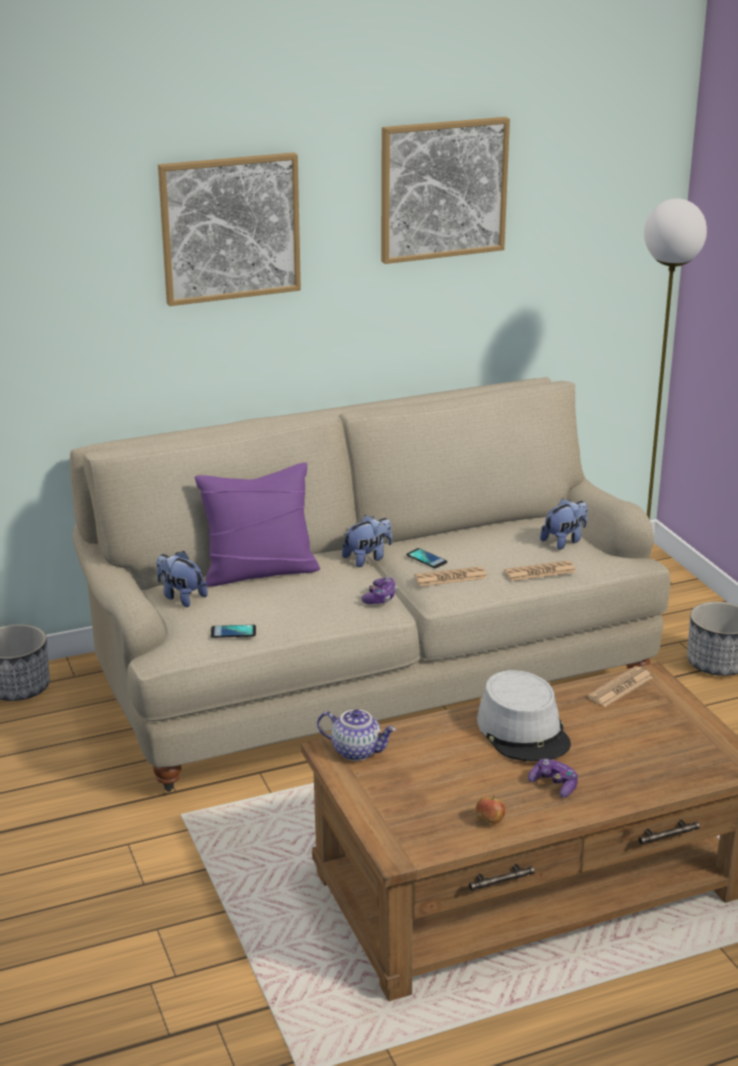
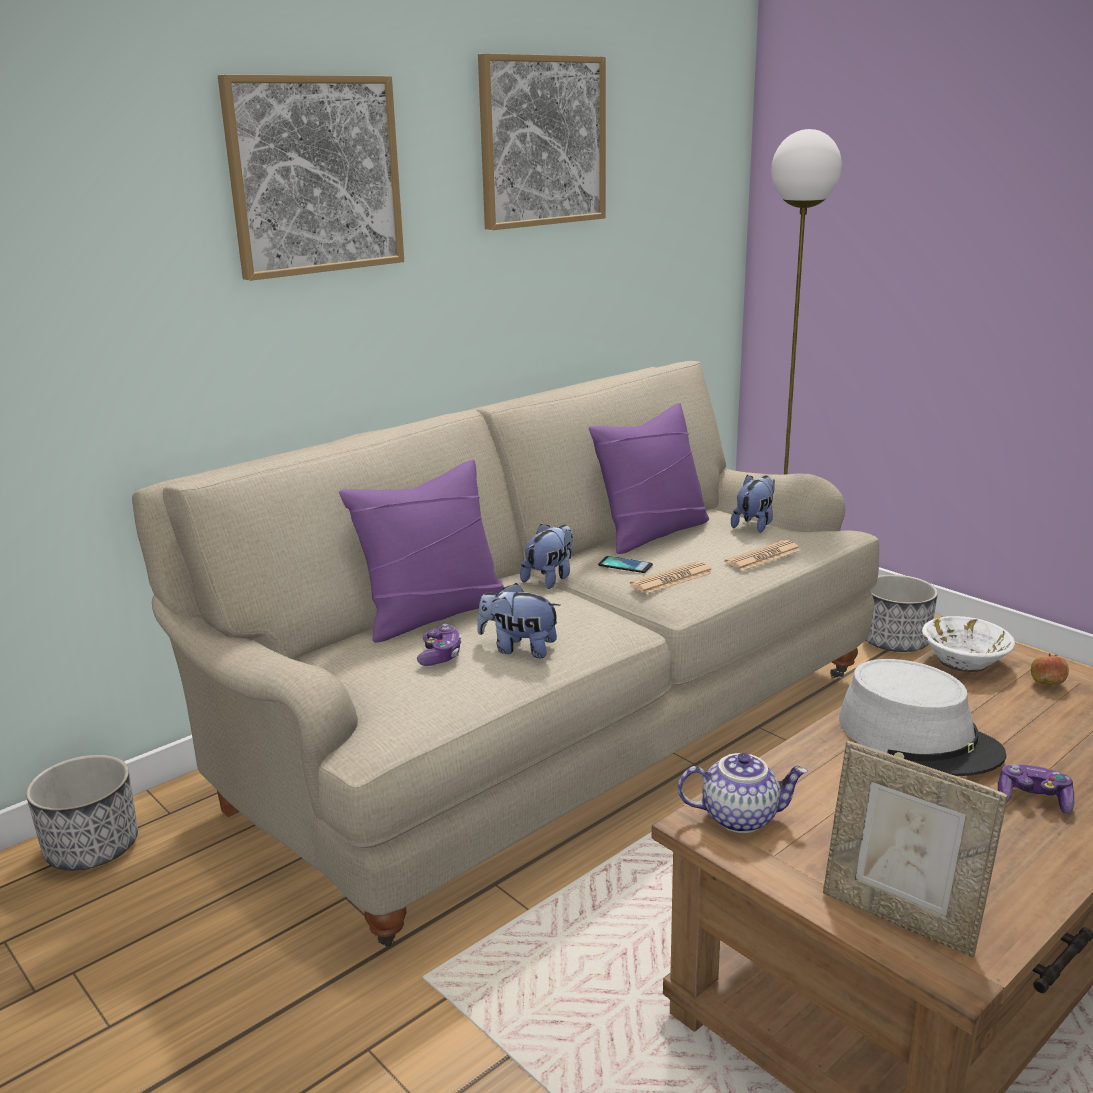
camera: 20 degrees left, 5 degrees down
(181, 597) = (348, 662): plush toy -> plush toy (519, 648)
(233, 632) = (458, 690): phone -> none
(380, 598) = (609, 615): game controller -> game controller (440, 655)
(396, 824) = (900, 917): none -> picture frame
(476, 533) = (652, 533): none -> purple pillow
(489, 821) = (1015, 874): apple -> apple (1046, 684)
(620, 687) = (964, 662): newspaper -> white bowl

